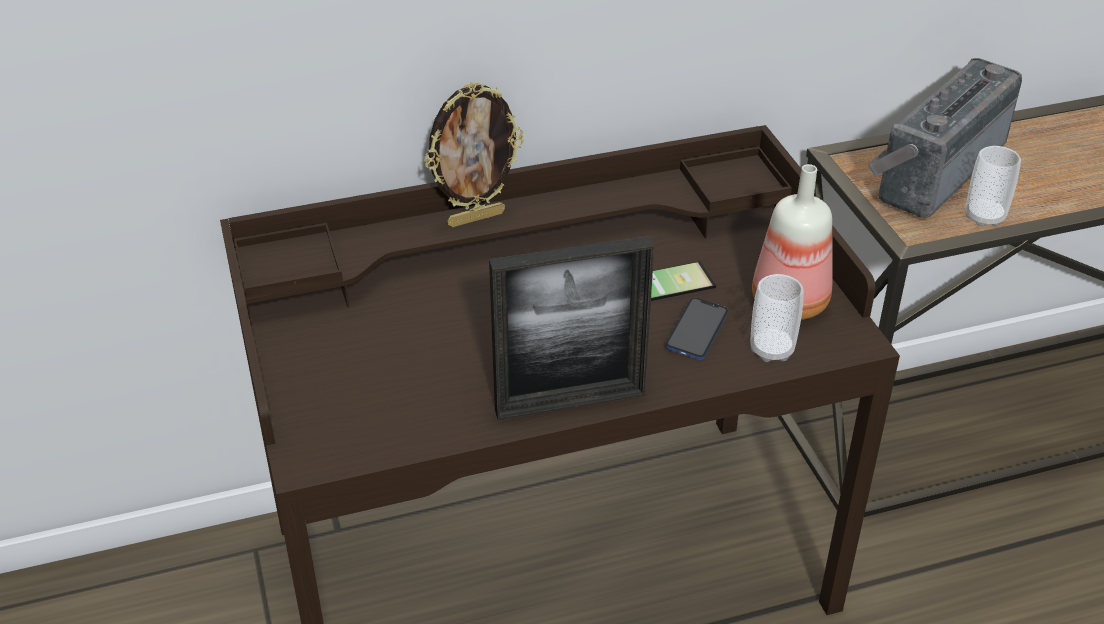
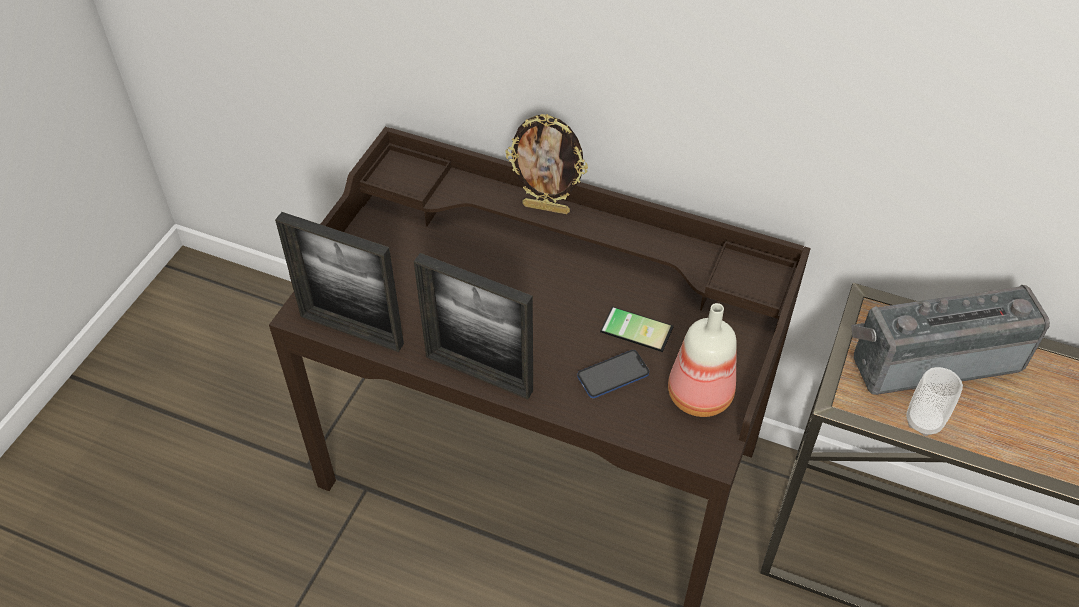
camera: 40 degrees right, 10 degrees up
(384, 443) = (351, 330): none -> picture frame
(771, 350) = (645, 421): cup -> none

